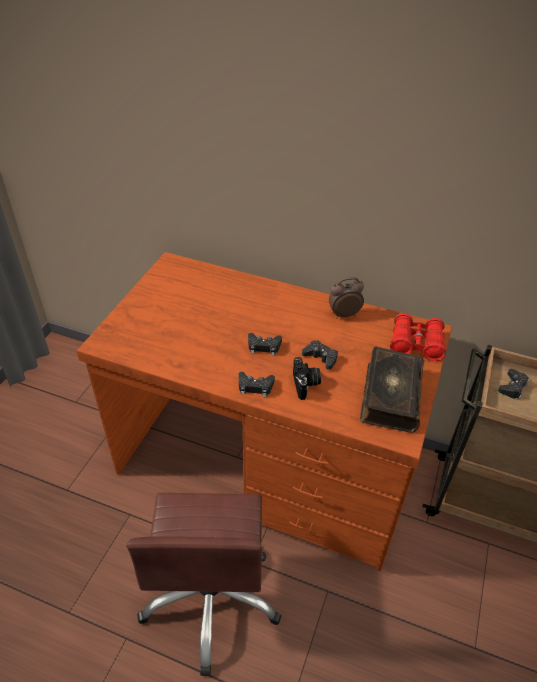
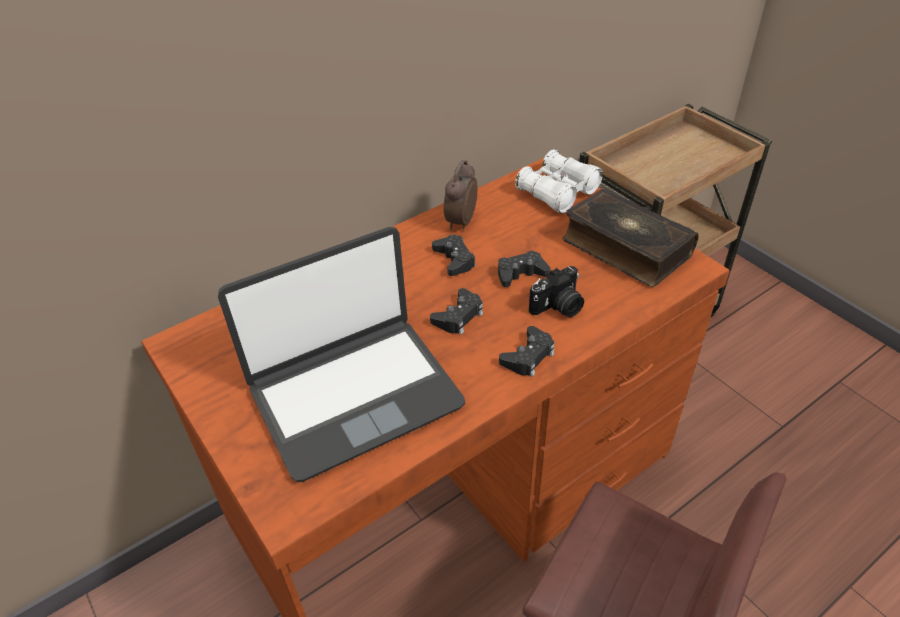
camera: 55 degrees left, 0 degrees up
(180, 333) = (354, 395): none -> laptop
(306, 384) = (558, 307): camera -> camera turned 120 degrees clockwise
(416, 344) = (558, 192): red binoculars -> white binoculars
(512, 387) = (639, 172): black game controller -> black game controller (454, 260)

